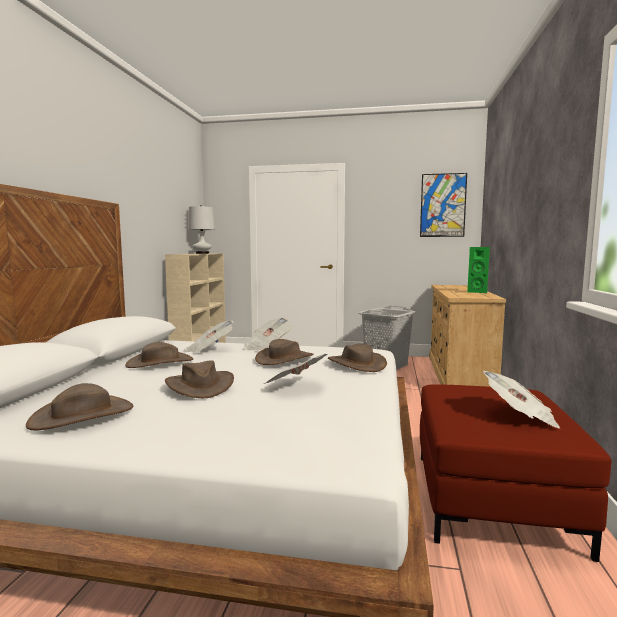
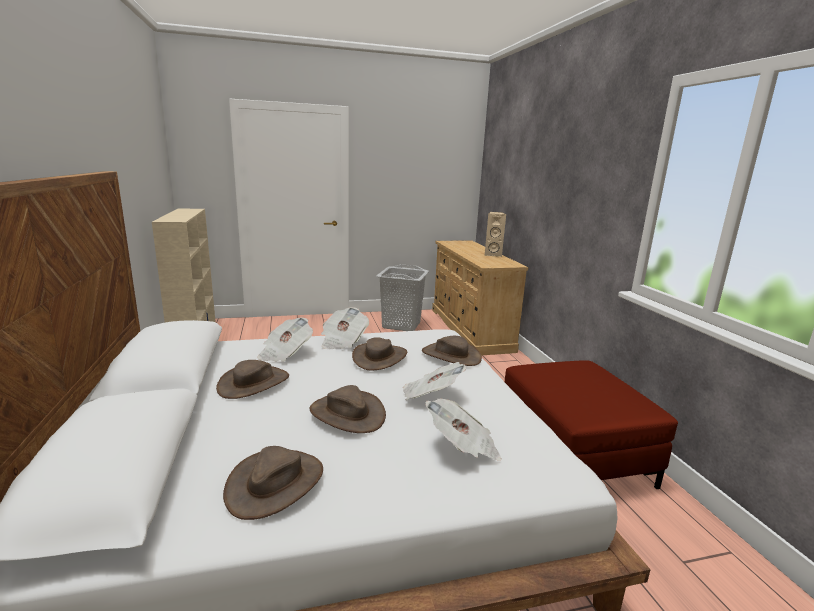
camera: 25 degrees left, 10 degrees up
(202, 253) = (183, 212): white table lamp -> none
(443, 205) = (447, 161): picture -> none
(478, 292) = (493, 254): green speaker -> beige speaker
(520, 417) = (606, 394): newspaper -> newspaper (463, 447)

